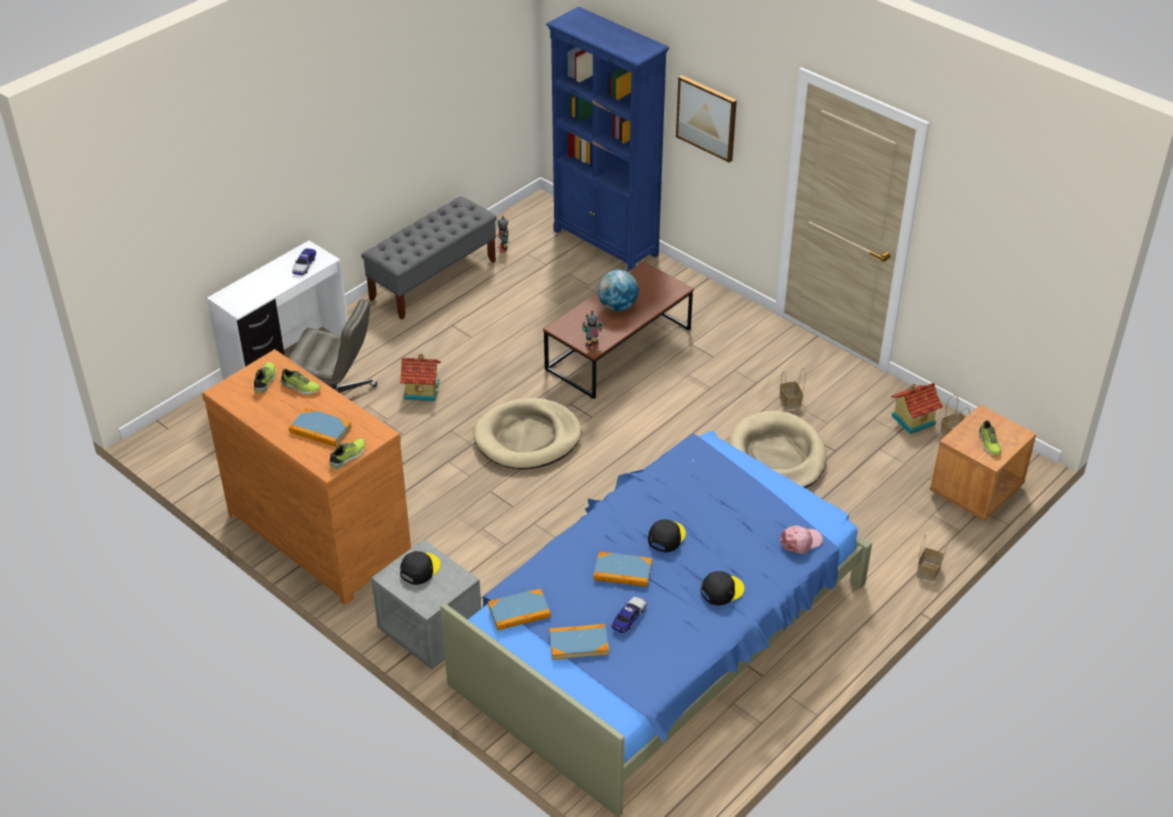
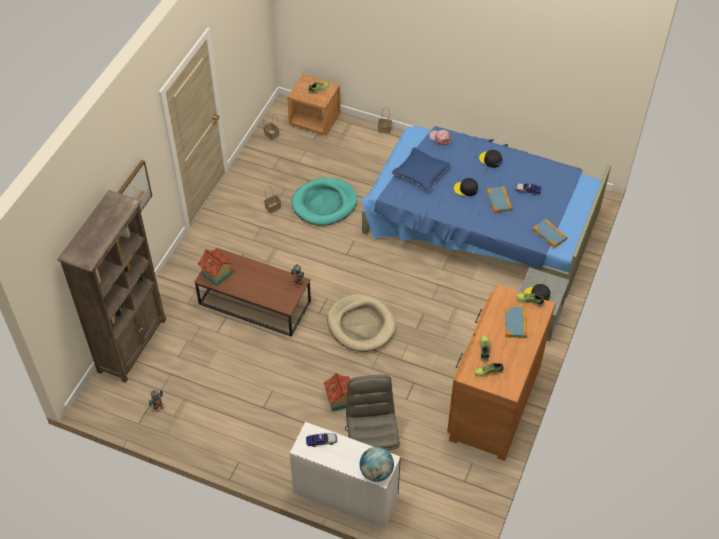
camera: 110 degrees left, 10 degrees up
(433, 279) = (213, 439): grey bench -> none
(578, 643) = (555, 205): book -> none
(606, 243) = (132, 345): blue bookcase -> brown bookcase
(617, 306) = (251, 281): globe -> globe (376, 472)
(730, 497) = (421, 172): none -> blue pillow
(776, 456) = (324, 204): beige dog bed -> turquoise dog bed
(912, 419) = (266, 153): toy house -> toy house (216, 274)

